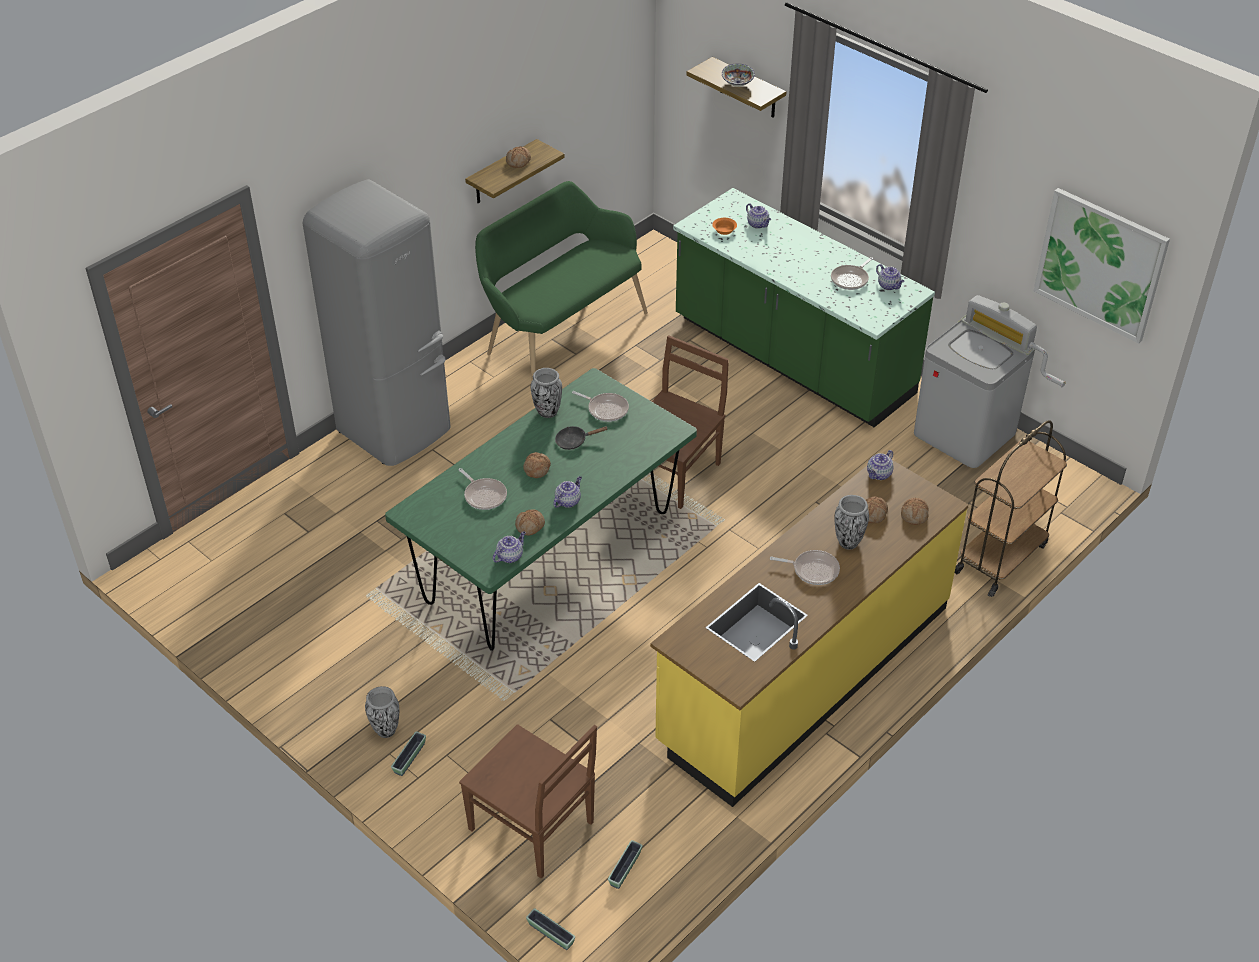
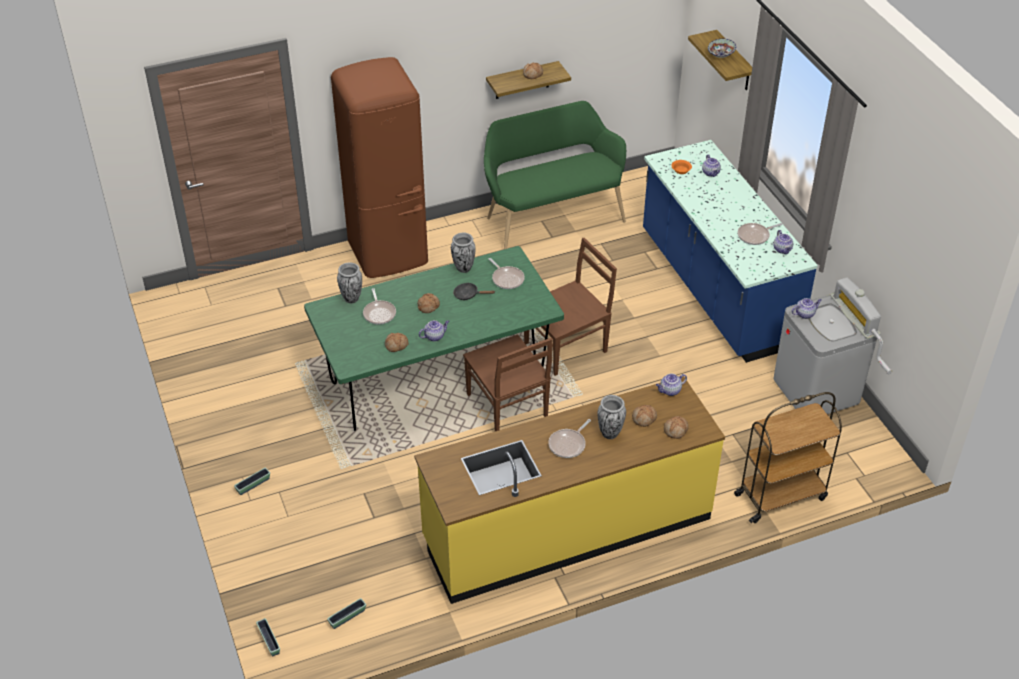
camera: 25 degrees right, 0 degrees up
(385, 730) = (250, 460): vase -> vase (351, 298)
(397, 430) = (389, 254): grey fridge -> brown fridge
(510, 556) = (368, 362): teapot -> teapot (805, 314)
(533, 827) = (304, 564): brown chair -> brown chair (507, 407)
(792, 358) = (715, 289): green counter -> blue counter
(813, 570) = (568, 444): frying pan -> frying pan turned 90 degrees clockwise
(1100, 264) = (927, 277): picture -> none

